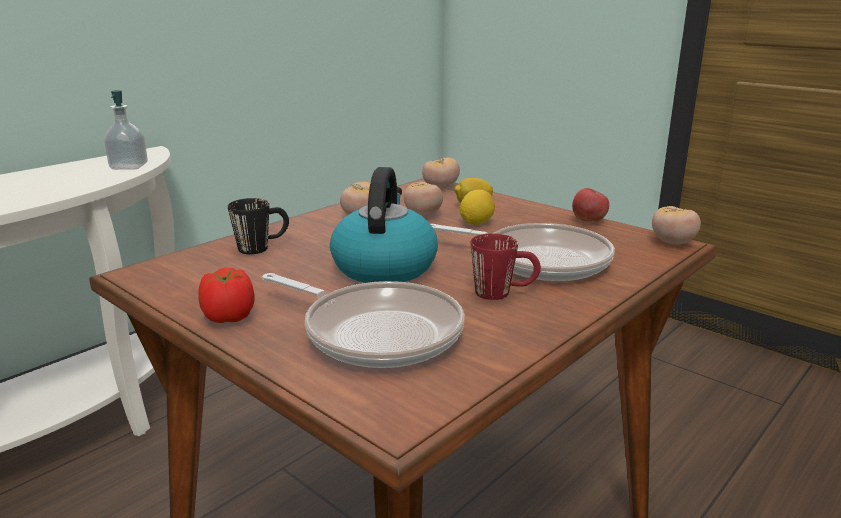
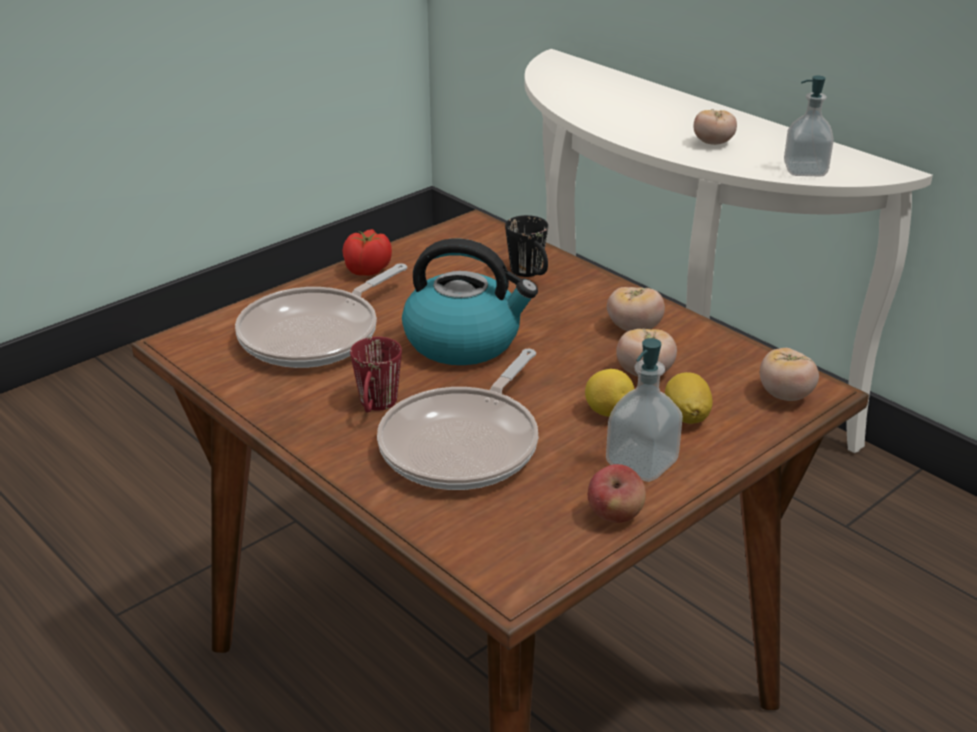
camera: 95 degrees right, 10 degrees up
(531, 216) = (641, 463): none -> soap dispenser
(672, 243) = (512, 579): tomato -> tomato (713, 143)

